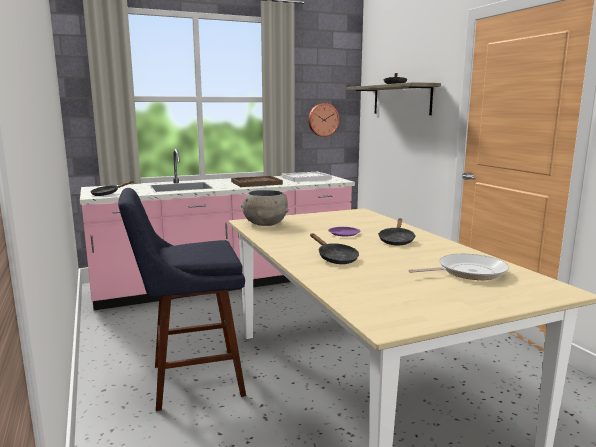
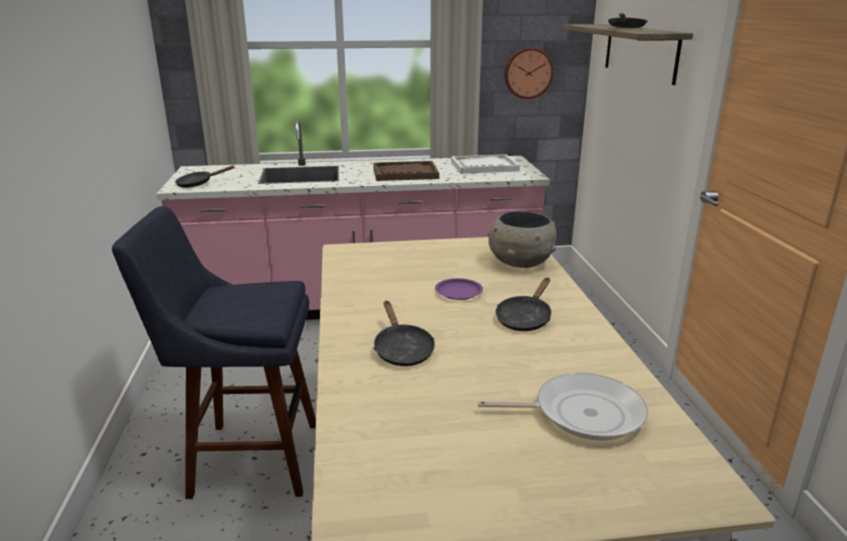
camera: 15 degrees right, 10 degrees up
(265, 223) = (365, 257): grey bowl -> grey bowl (520, 262)

